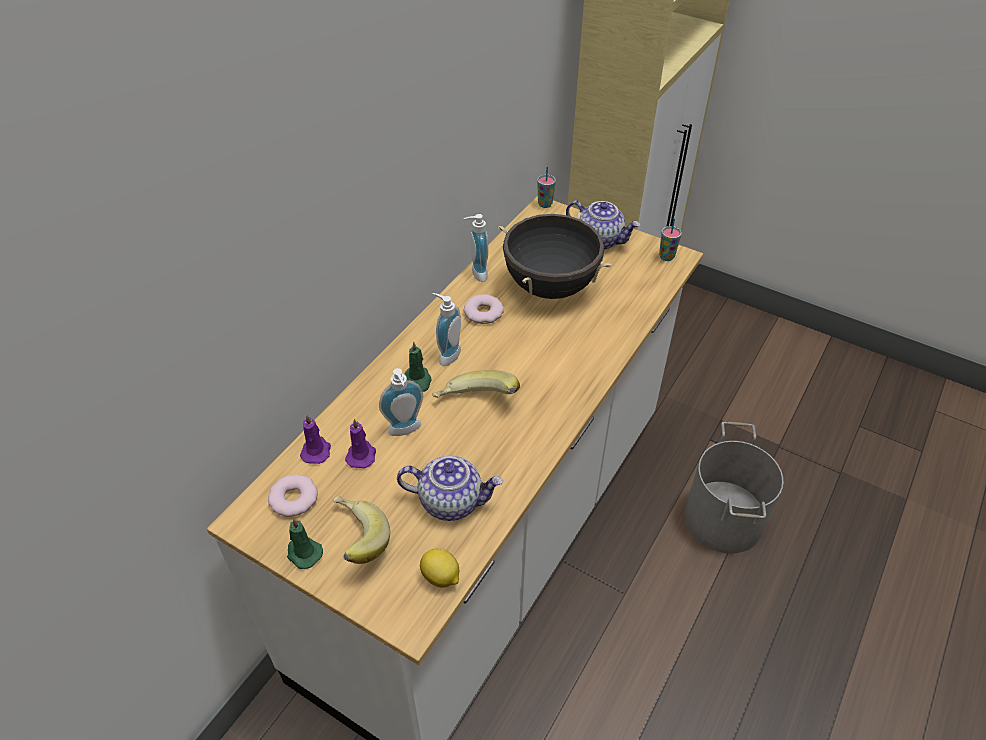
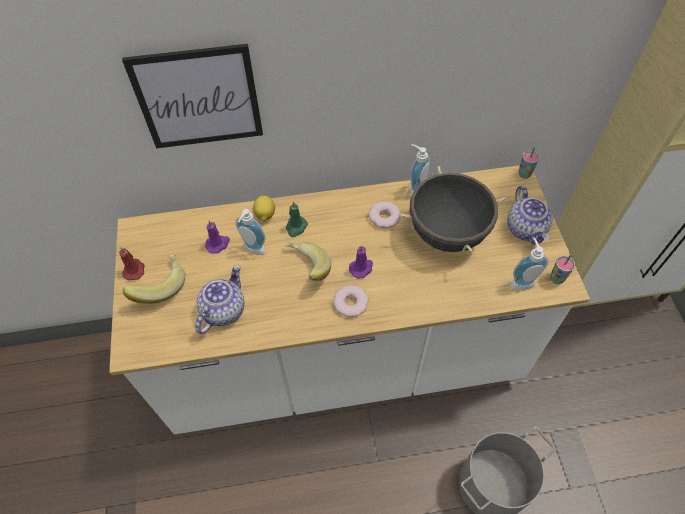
camera: 50 degrees right, 10 degrees up
(271, 270) = (198, 98): none -> picture
(293, 498) = (164, 238): donut -> donut (350, 303)
(303, 553) = (134, 270): green candle -> red candle
(316, 450) = (203, 222): purple candle -> purple candle (361, 268)
(441, 577) = (167, 344): lemon -> lemon (265, 215)
(446, 354) = (330, 225): soap dispenser -> soap dispenser (521, 282)
(451, 501) = (223, 310): teapot -> teapot turned 120 degrees counterclockwise

